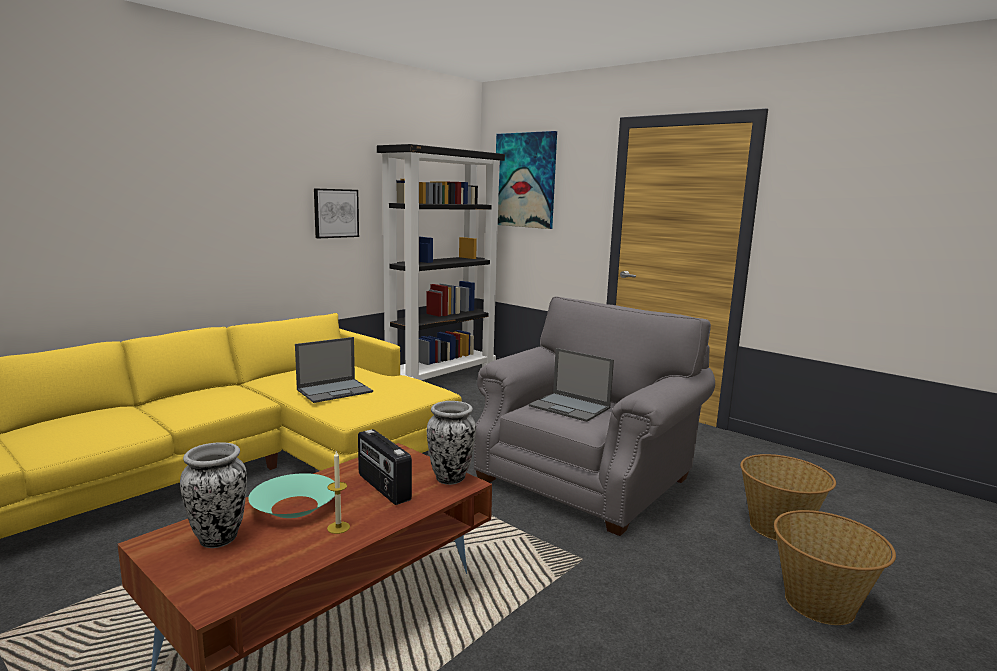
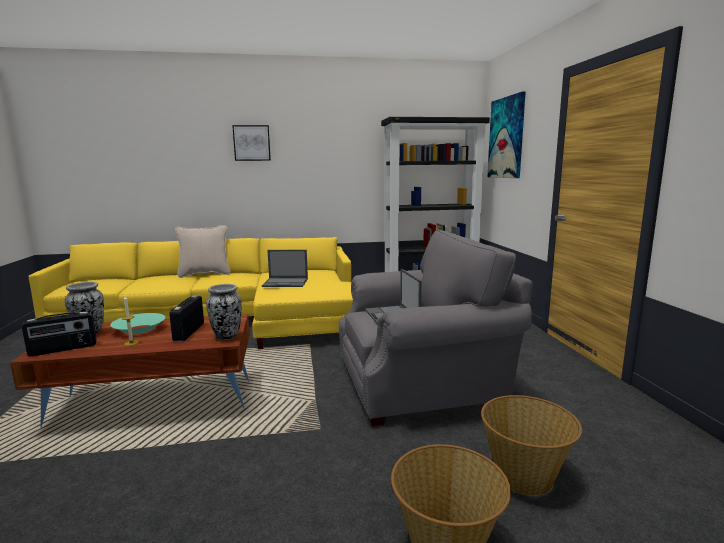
camera: 40 degrees right, 0 degrees up
(147, 401) = (205, 274): none -> beige pillow
(245, 575) = (63, 349): none -> radio
(336, 213) = (348, 170): picture -> picture (252, 143)

